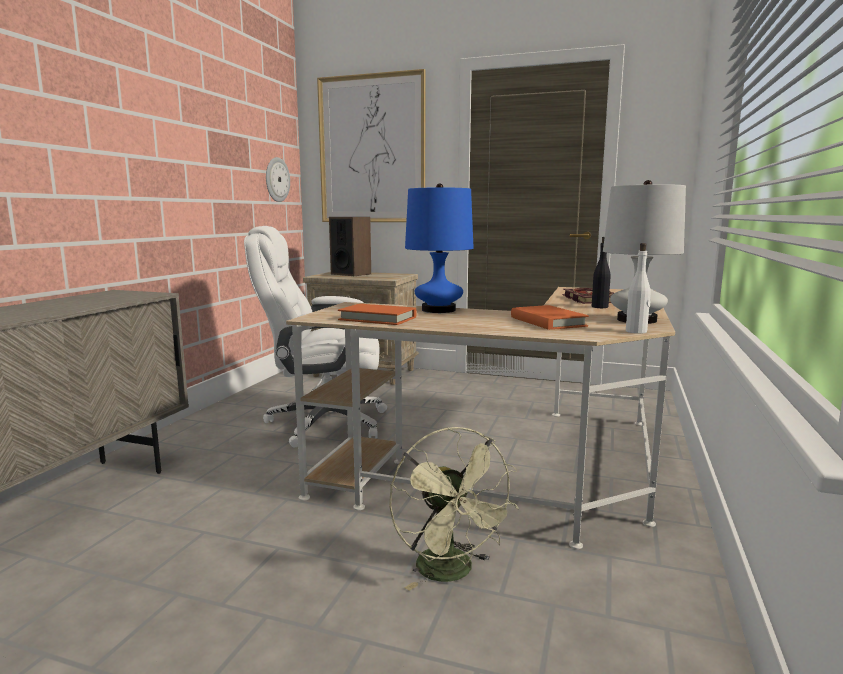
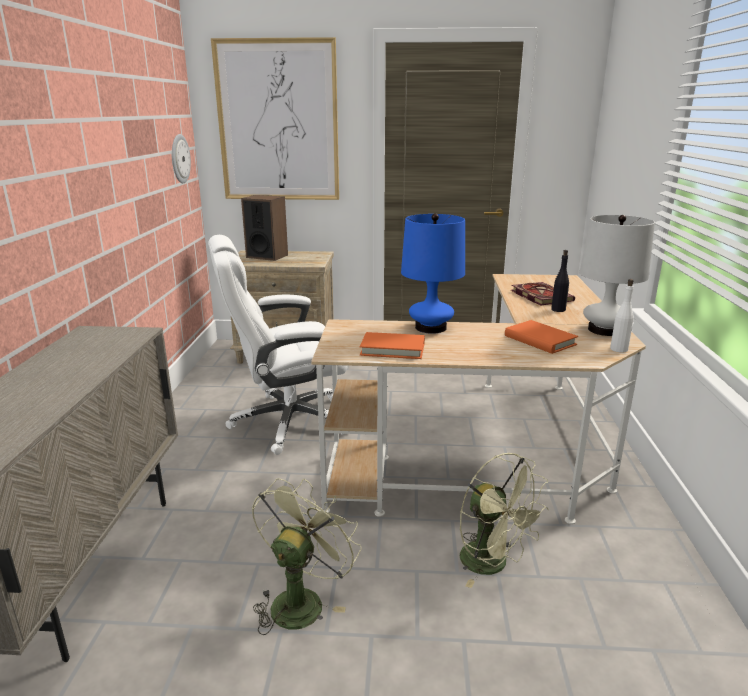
camera: 15 degrees left, 10 degrees up
(220, 569) = (301, 599): none -> green fan

